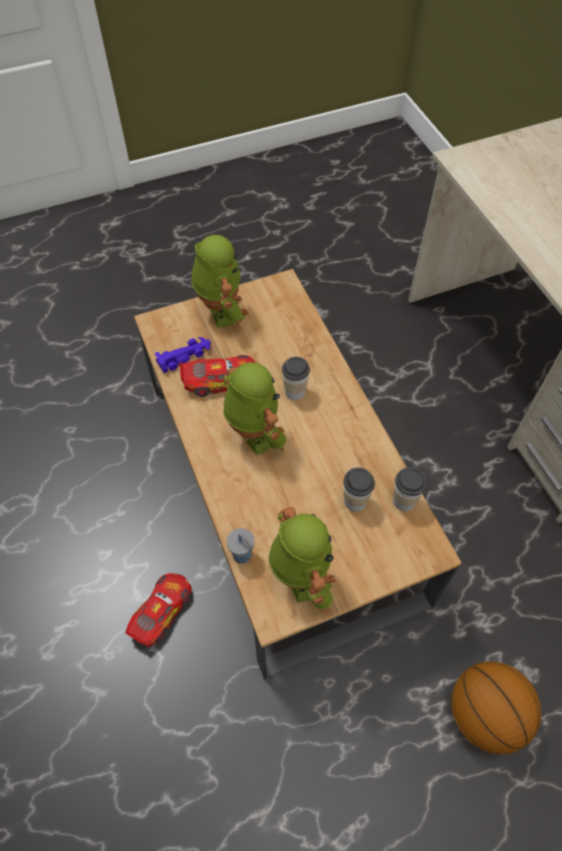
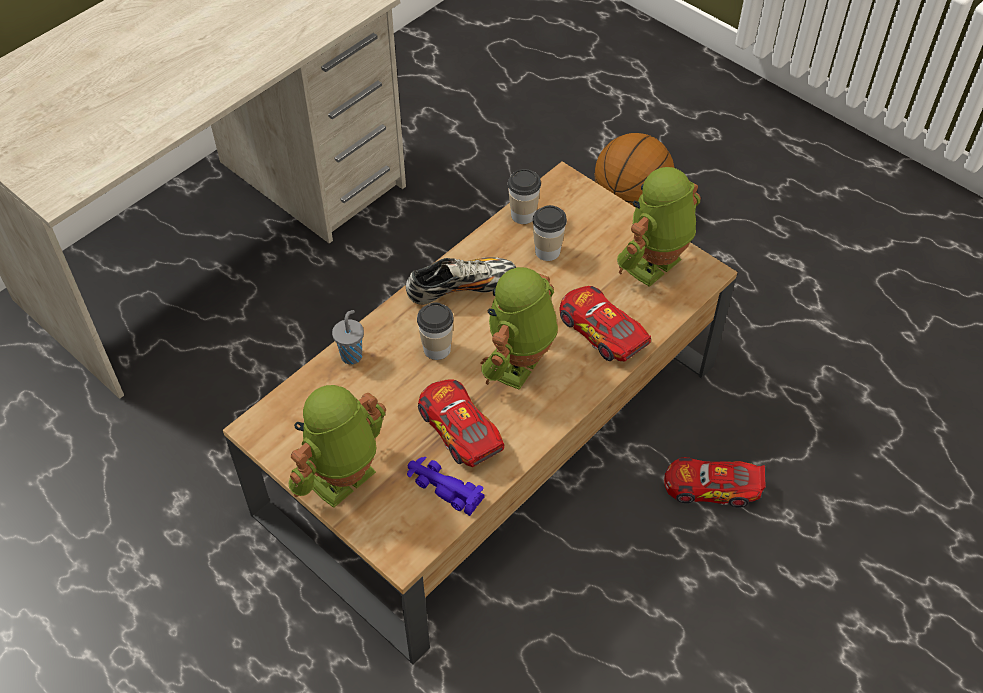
camera: 115 degrees left, 5 degrees down
(243, 555) = (665, 317): grey cup -> grey cup (352, 355)
(255, 502) = (602, 331): none -> toy car
(343, 426) = (461, 289): none -> shoe

